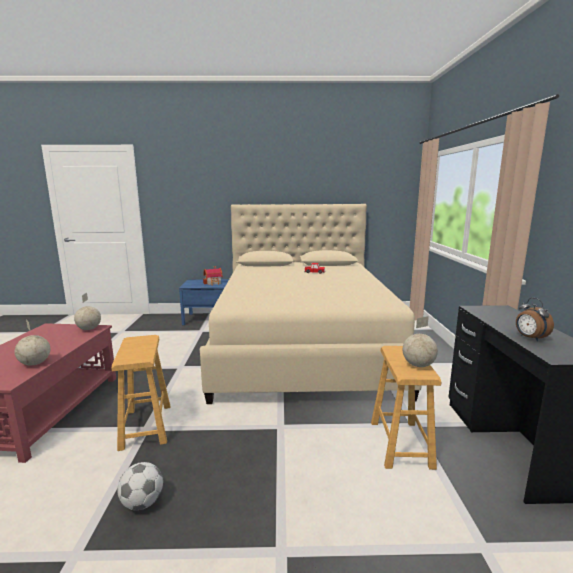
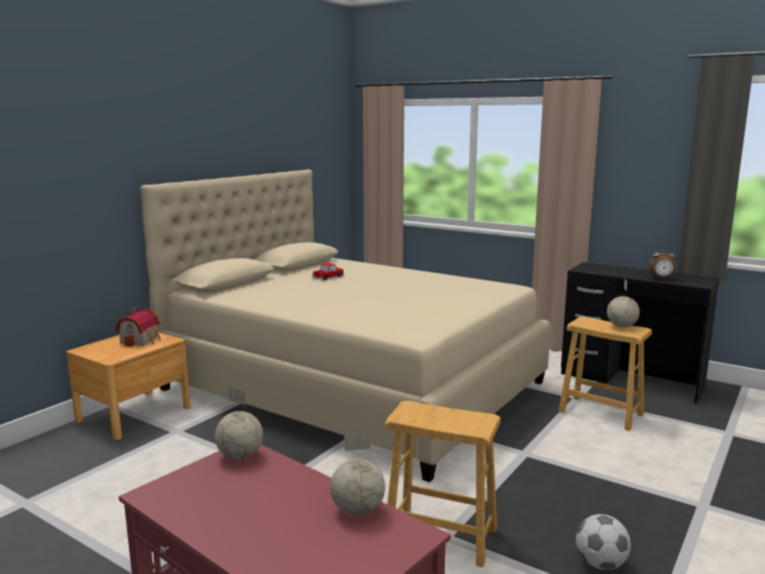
camera: 55 degrees left, 0 degrees up
(207, 319) = (134, 414): blue nightstand -> brown nightstand

